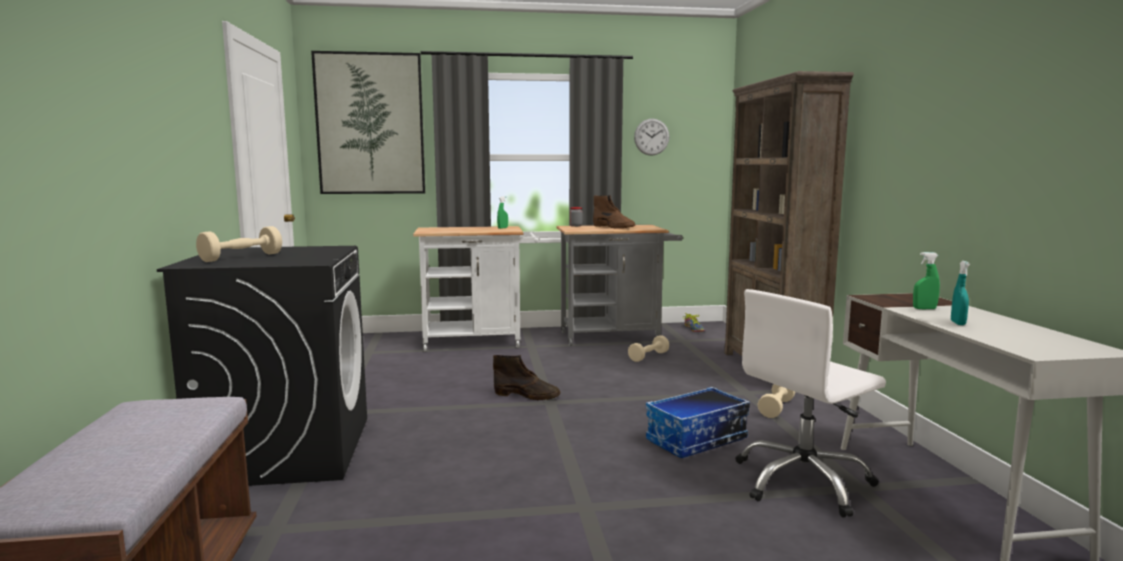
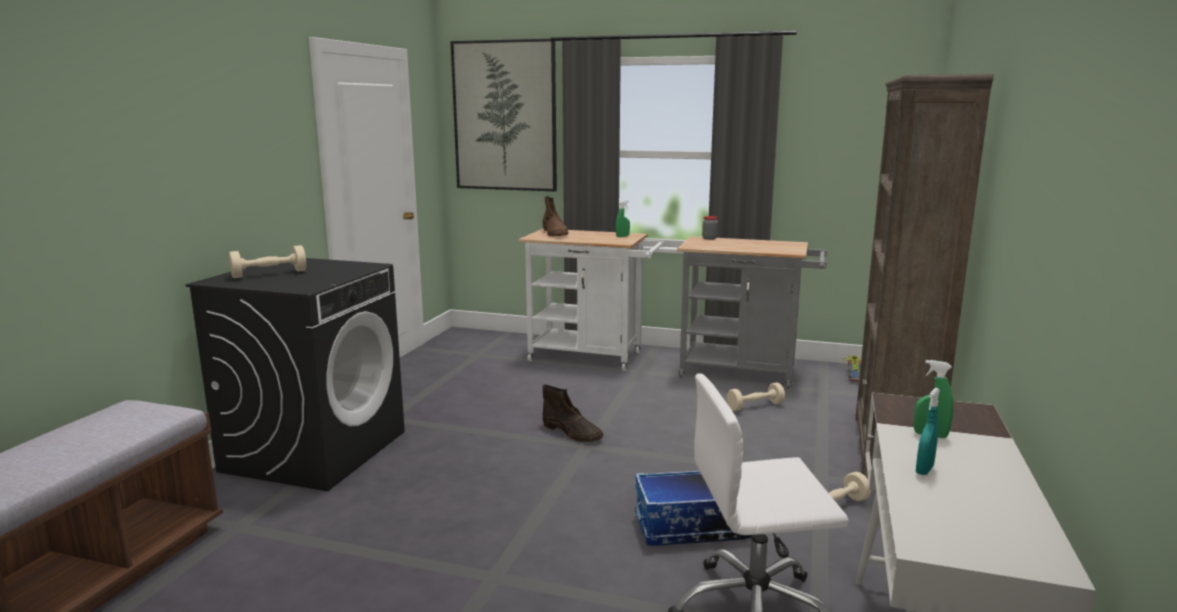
camera: 25 degrees right, 5 degrees up
(613, 227) = (748, 244): brown boot -> brown boot (555, 233)
(651, 137) = (821, 131): wall clock -> none

